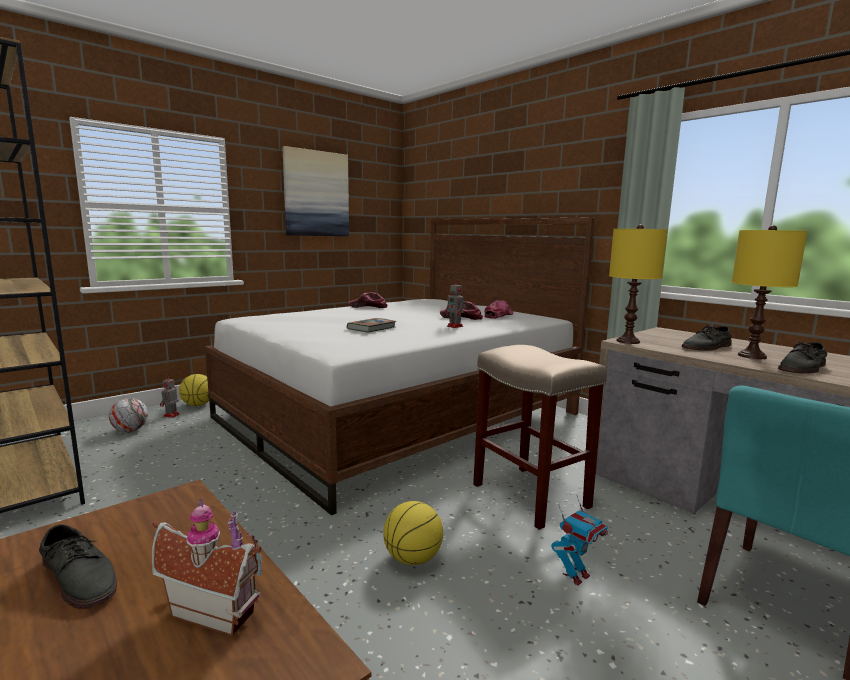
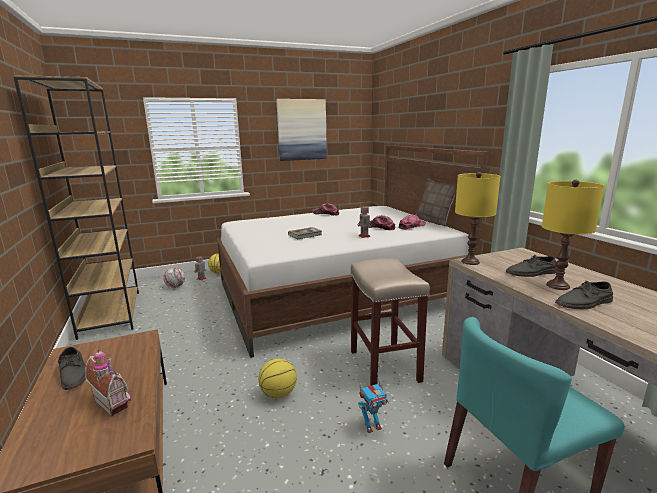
camera: 20 degrees right, 5 degrees up
(517, 311) = (434, 221): none -> pillow

